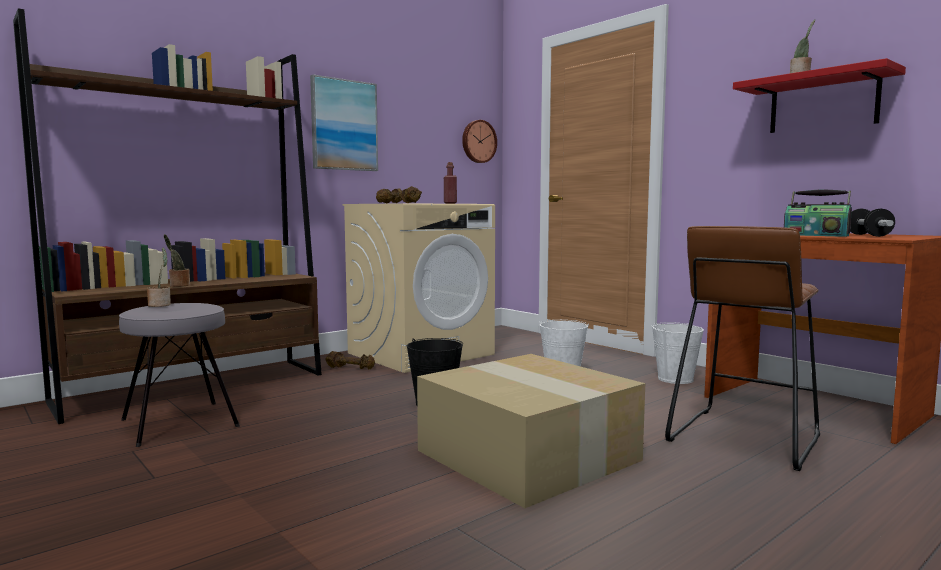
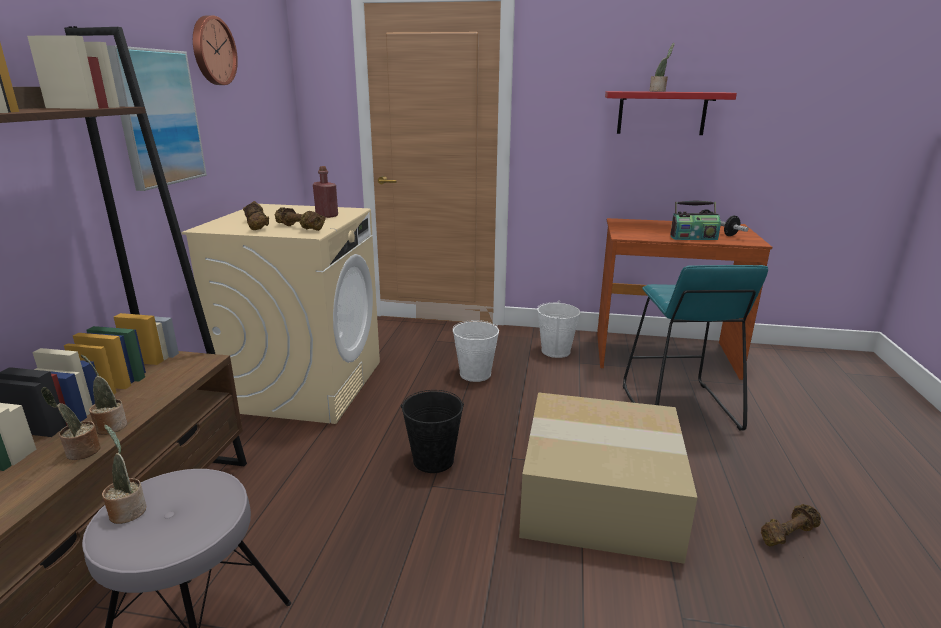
camera: 40 degrees left, 15 degrees up
(207, 283) = (110, 426): none -> potted plant
(351, 368) = (264, 438): brown dumbbell -> brown dumbbell (787, 534)
(478, 141) = (280, 113): wall clock -> wall clock (212, 51)
(743, 437) = (677, 407): brown stool -> turquoise stool

